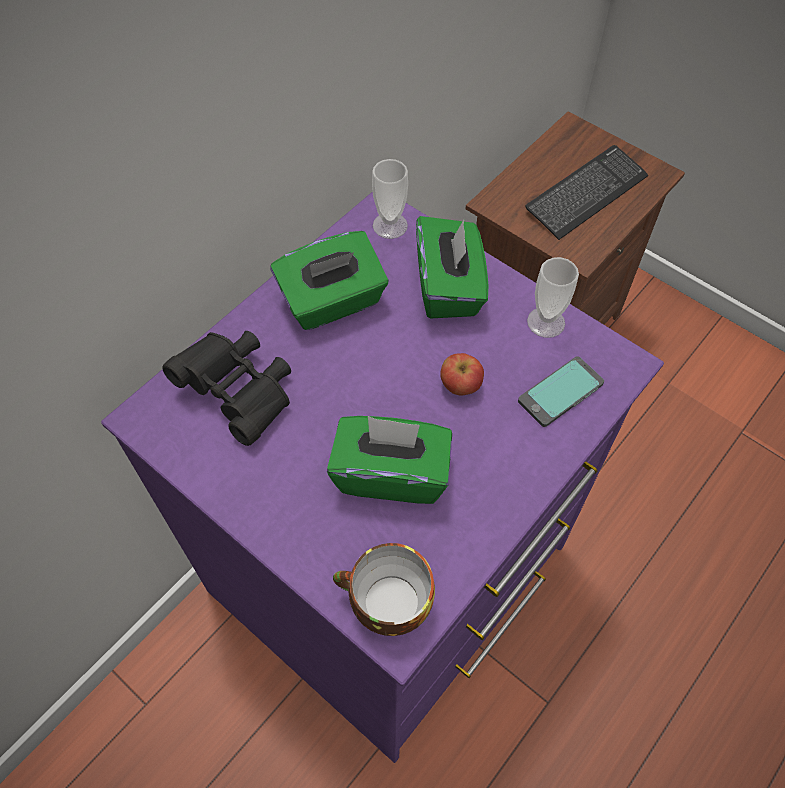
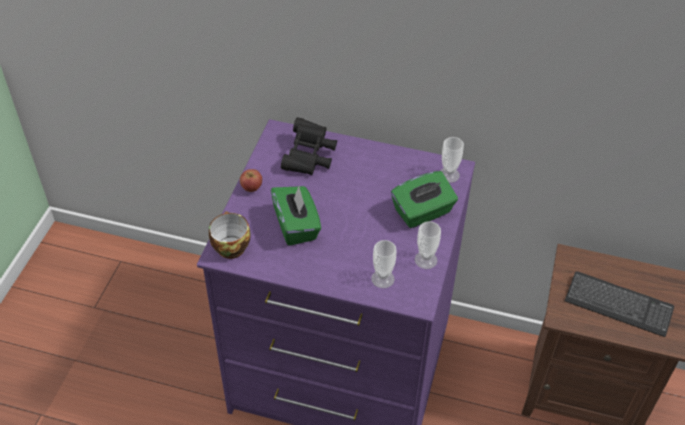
camera: 65 degrees right, 10 degrees down
(333, 302) = (383, 170): green tissue box -> none
(460, 385) = (362, 236): apple -> apple (252, 188)
(561, 392) = (382, 279): phone -> cup

